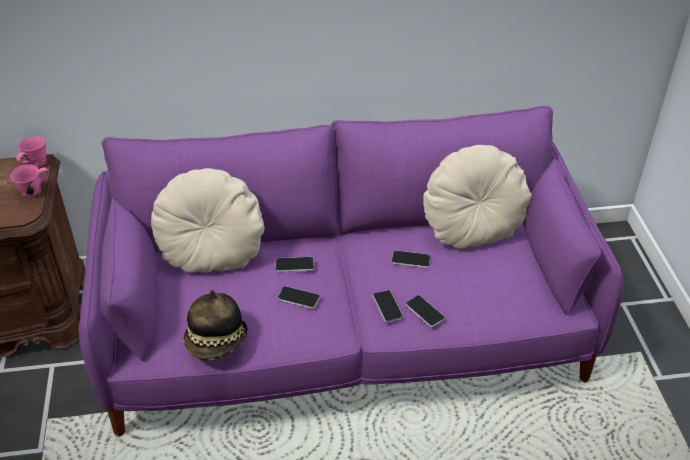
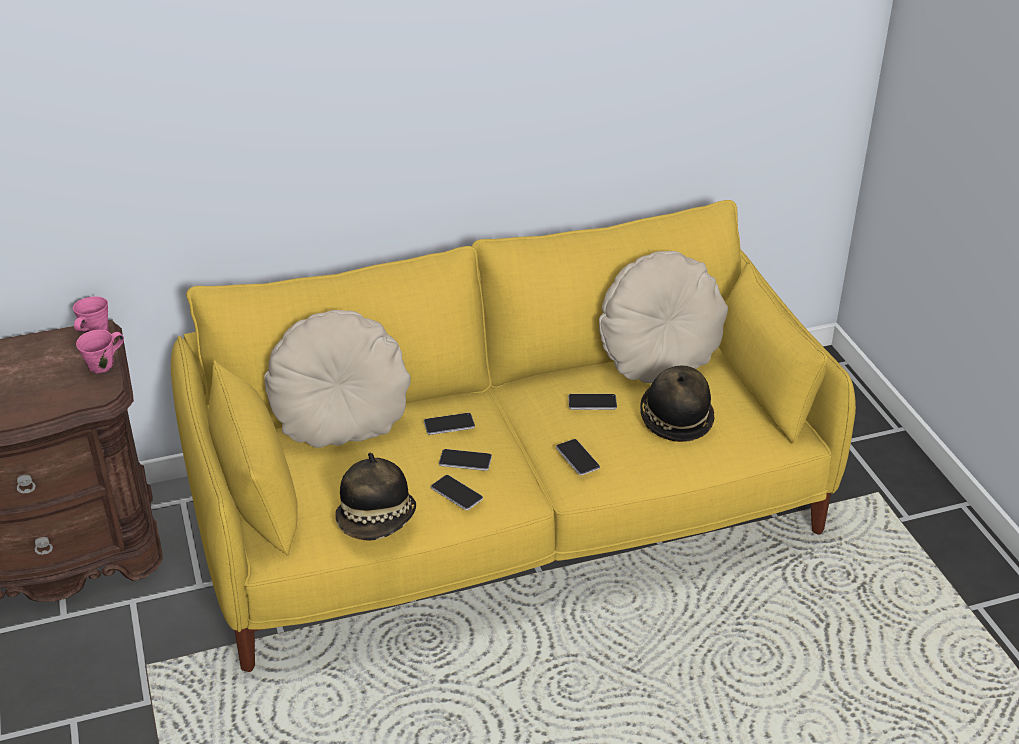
camera: 10 degrees left, 5 degrees down
(345, 330) = (510, 512): purple sofa -> yellow sofa
(425, 311) = (624, 458): phone -> phone (456, 493)
(473, 282) = (675, 419): none -> hat

